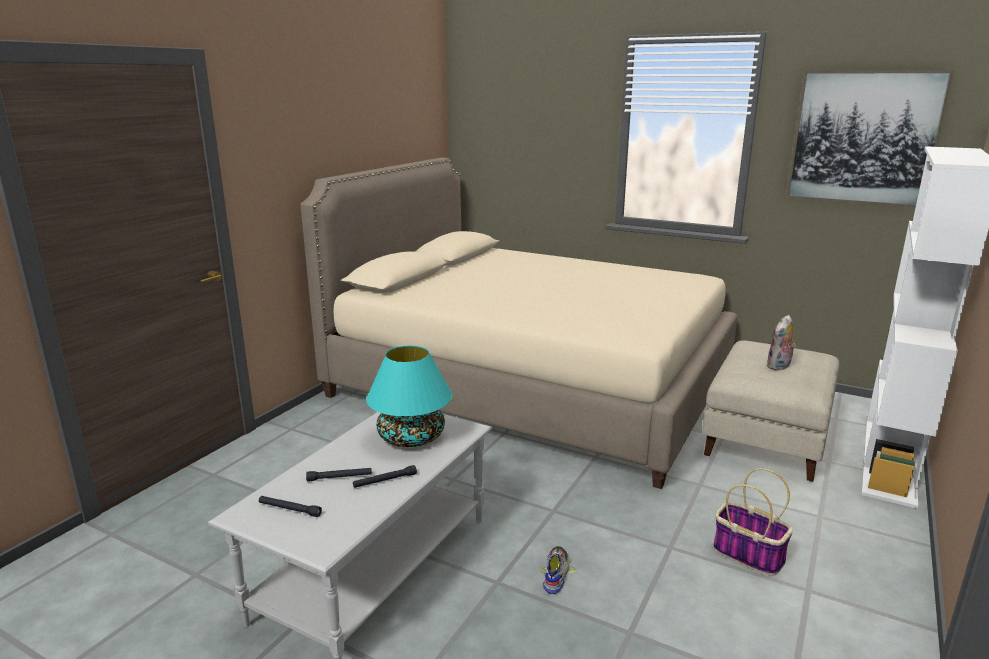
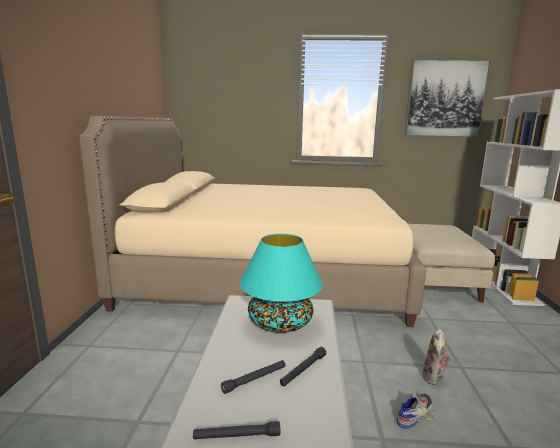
camera: 25 degrees left, 5 degrees down
(555, 573) = (414, 413): shoe -> shoe turned 60 degrees clockwise
(746, 554) = (505, 358): basket -> none
(779, 367) = (443, 234): plush toy -> plush toy (434, 378)

